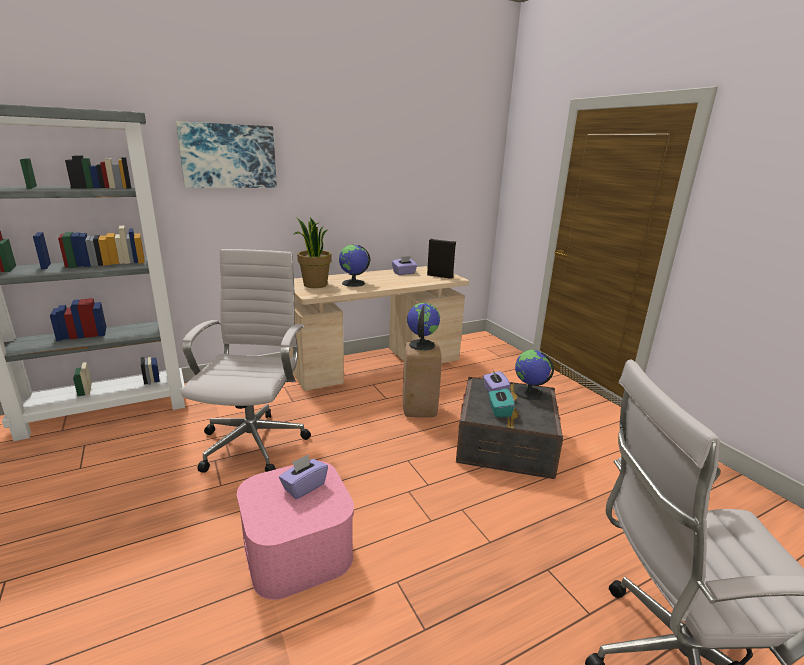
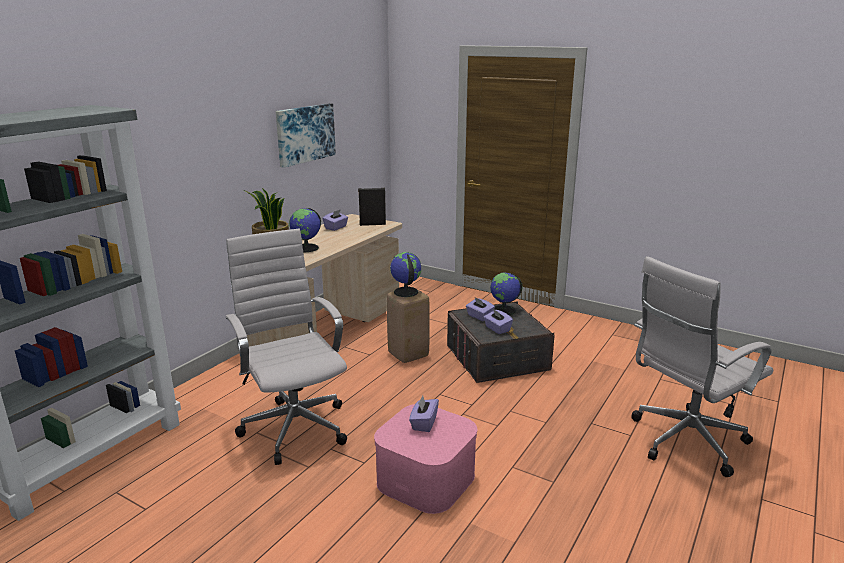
camera: 30 degrees left, 0 degrees up
(228, 156) = (169, 135): picture -> picture (305, 134)
(499, 410) = (497, 329): turquoise tissue box -> purple tissue box

